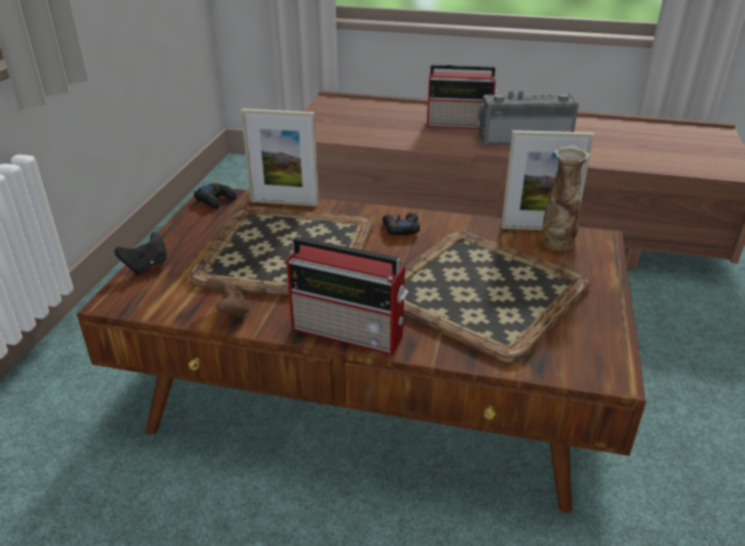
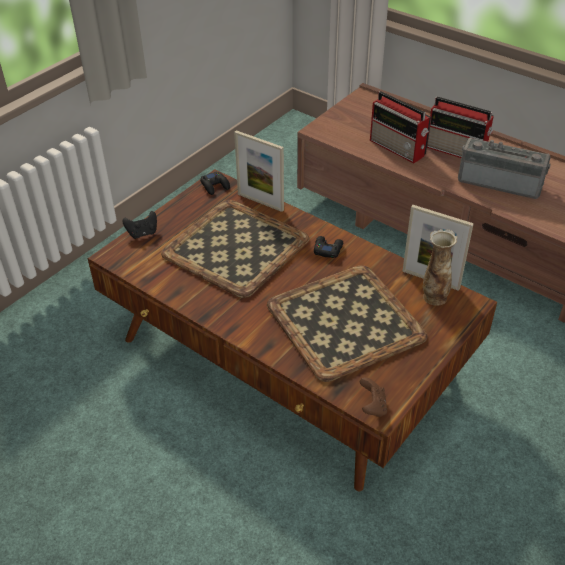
camera: 25 degrees right, 10 degrees up
(230, 311) = (174, 285): brown game controller -> brown game controller (372, 407)
(350, 332) = (237, 325): radio -> radio (398, 148)

